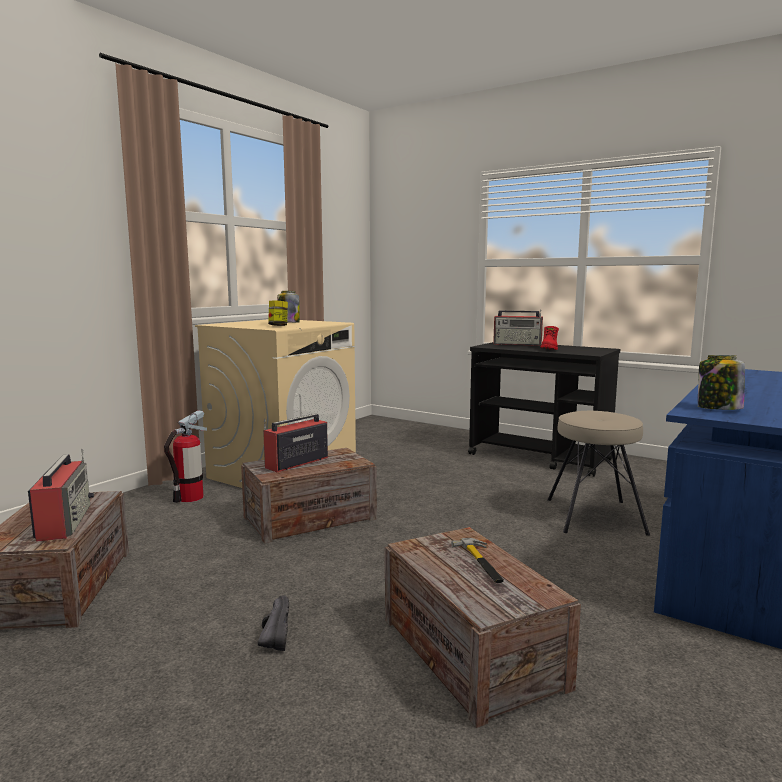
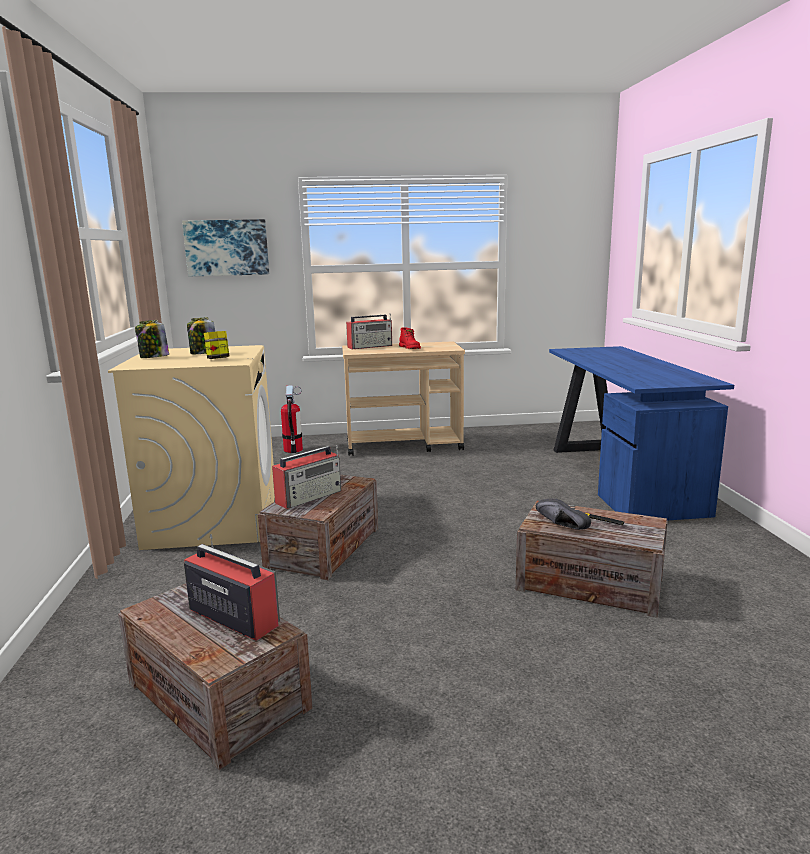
camera: 40 degrees left, 5 degrees up
(189, 497) = (164, 573): fire extinguisher -> fire extinguisher (293, 450)
(273, 634) = (469, 632): black shoe -> black shoe (559, 525)
(295, 463) = (310, 497): radio -> radio turned 135 degrees counterclockwise
(416, 242) = (227, 248): none -> picture
(540, 457) = (404, 445): black cart -> beige cart
(593, 516) = (509, 477): beige stool -> none
(718, 408) = (643, 380): jar -> jar (154, 357)

